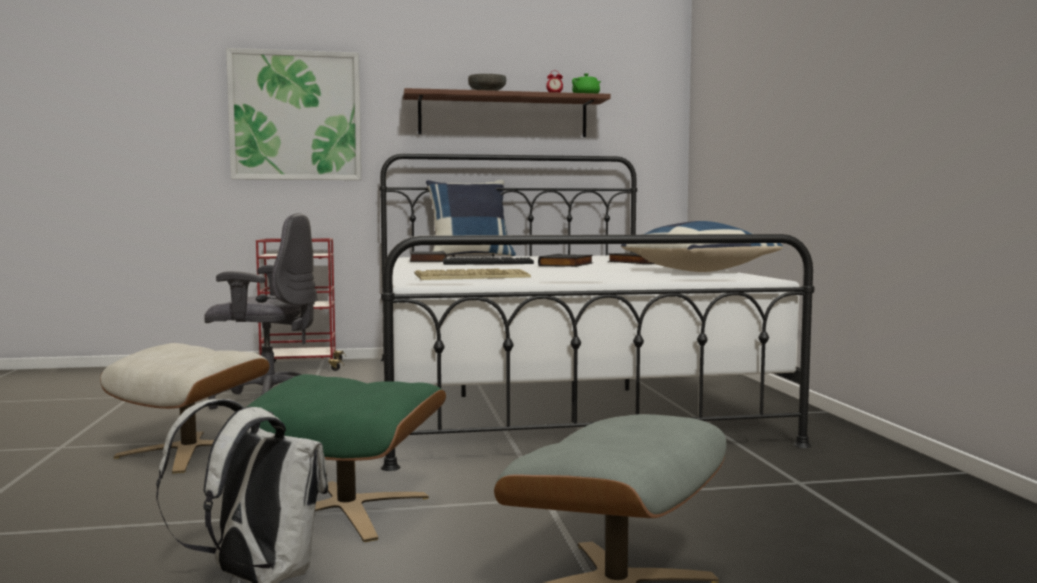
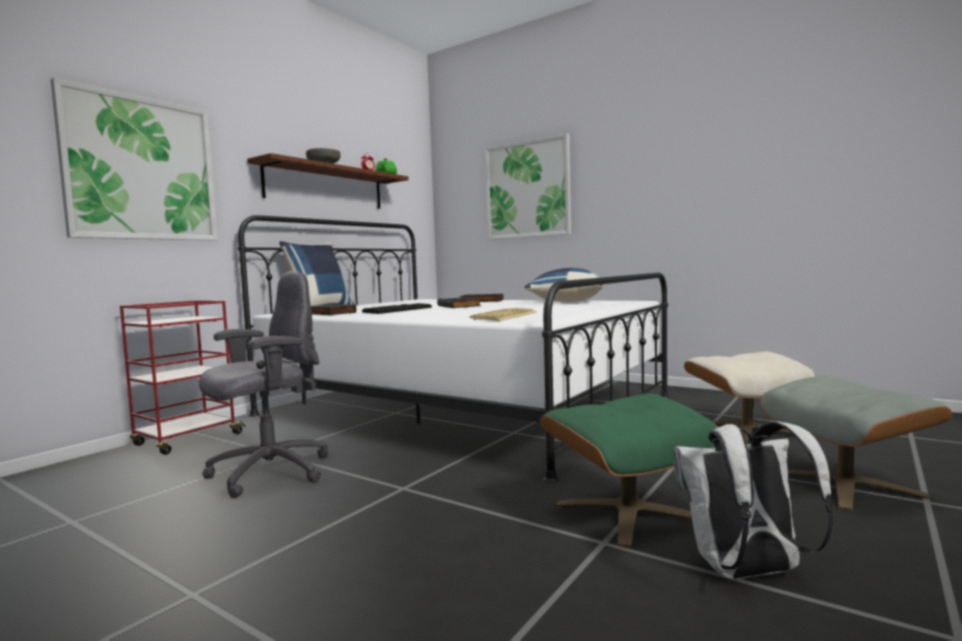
camera: 45 degrees left, 0 degrees up
(190, 451) = (363, 533): beige ottoman -> beige ottoman (746, 430)
(759, 100) = (527, 189): none -> picture

